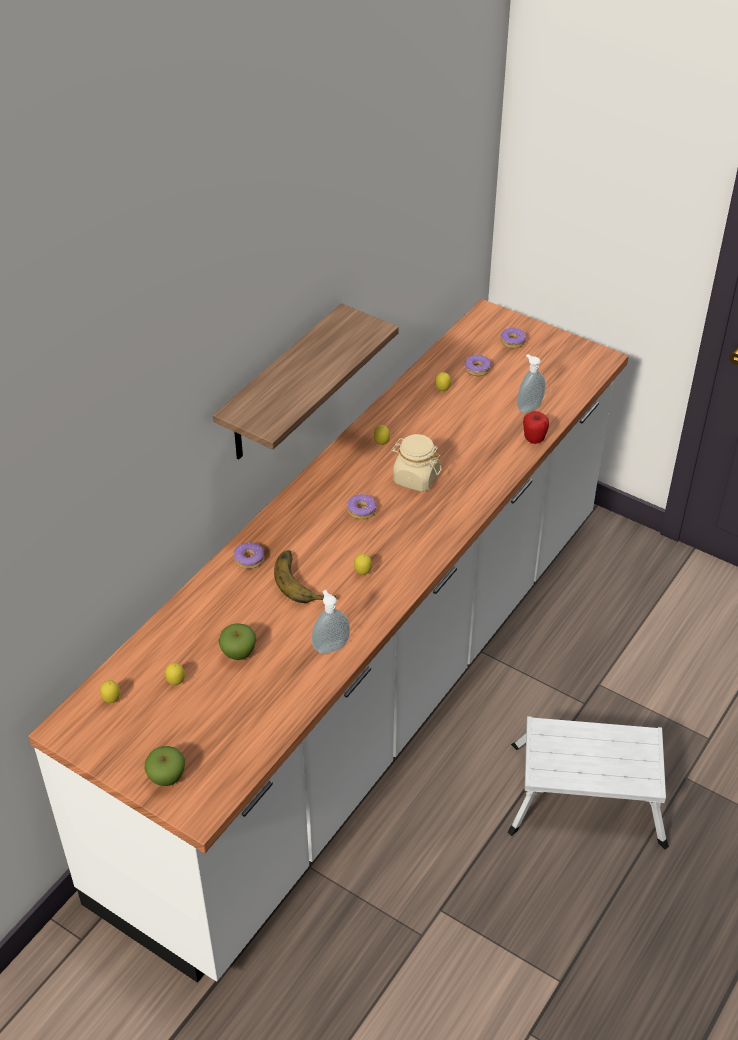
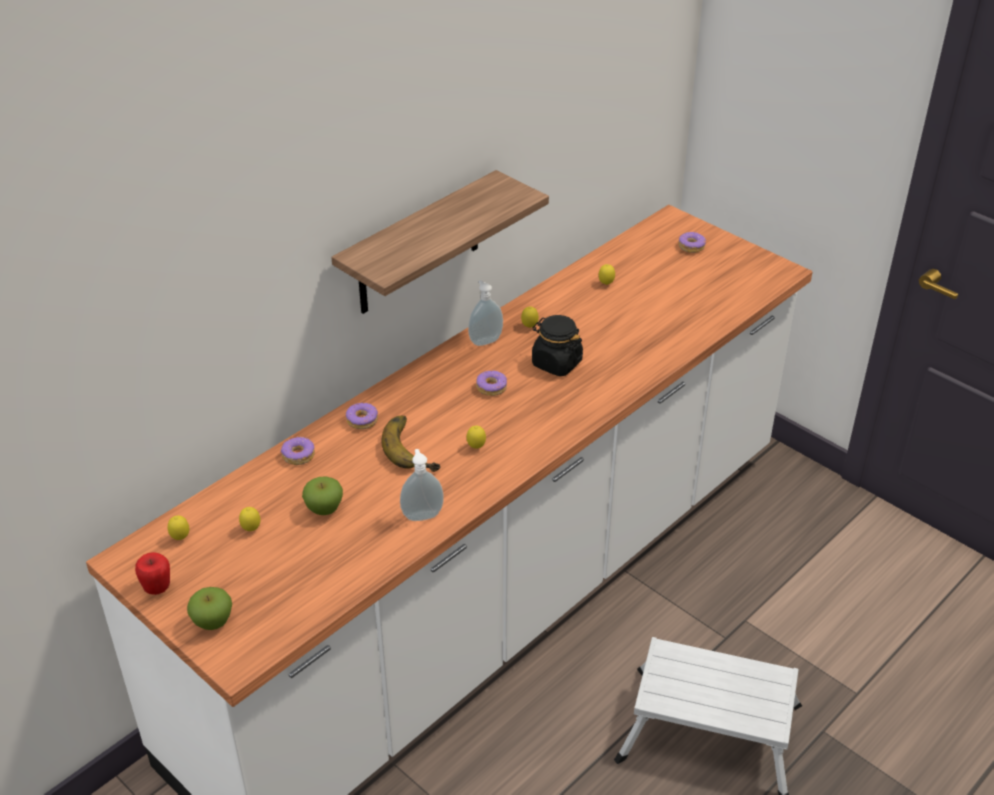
camera: 10 degrees right, 5 degrees down
(415, 478) = (556, 363): beige jar -> black jar
(477, 369) = (647, 268): donut -> donut (298, 455)
(528, 407) = (693, 309): soap dispenser -> soap dispenser (485, 340)
(534, 439) = (691, 339): apple -> apple (157, 588)

